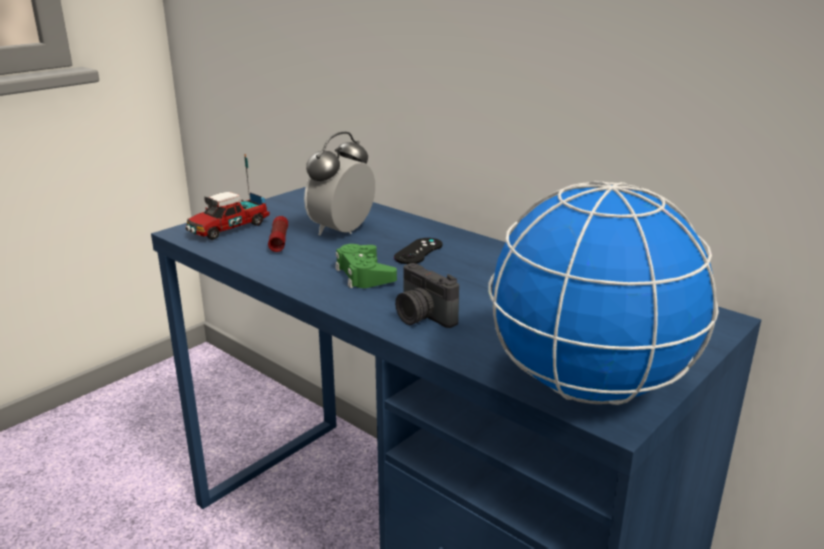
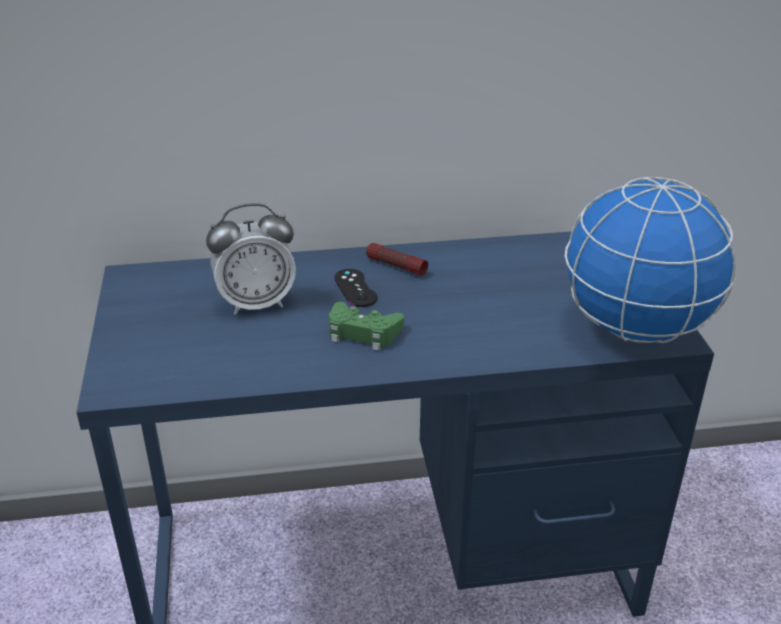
camera: 50 degrees left, 10 degrees up
(228, 229) = (147, 360): toy truck -> none
(279, 240) = (225, 344): flashlight -> flashlight (396, 266)
(342, 231) = (256, 303): alarm clock -> alarm clock turned 90 degrees counterclockwise
(422, 317) = (472, 342): camera -> none

